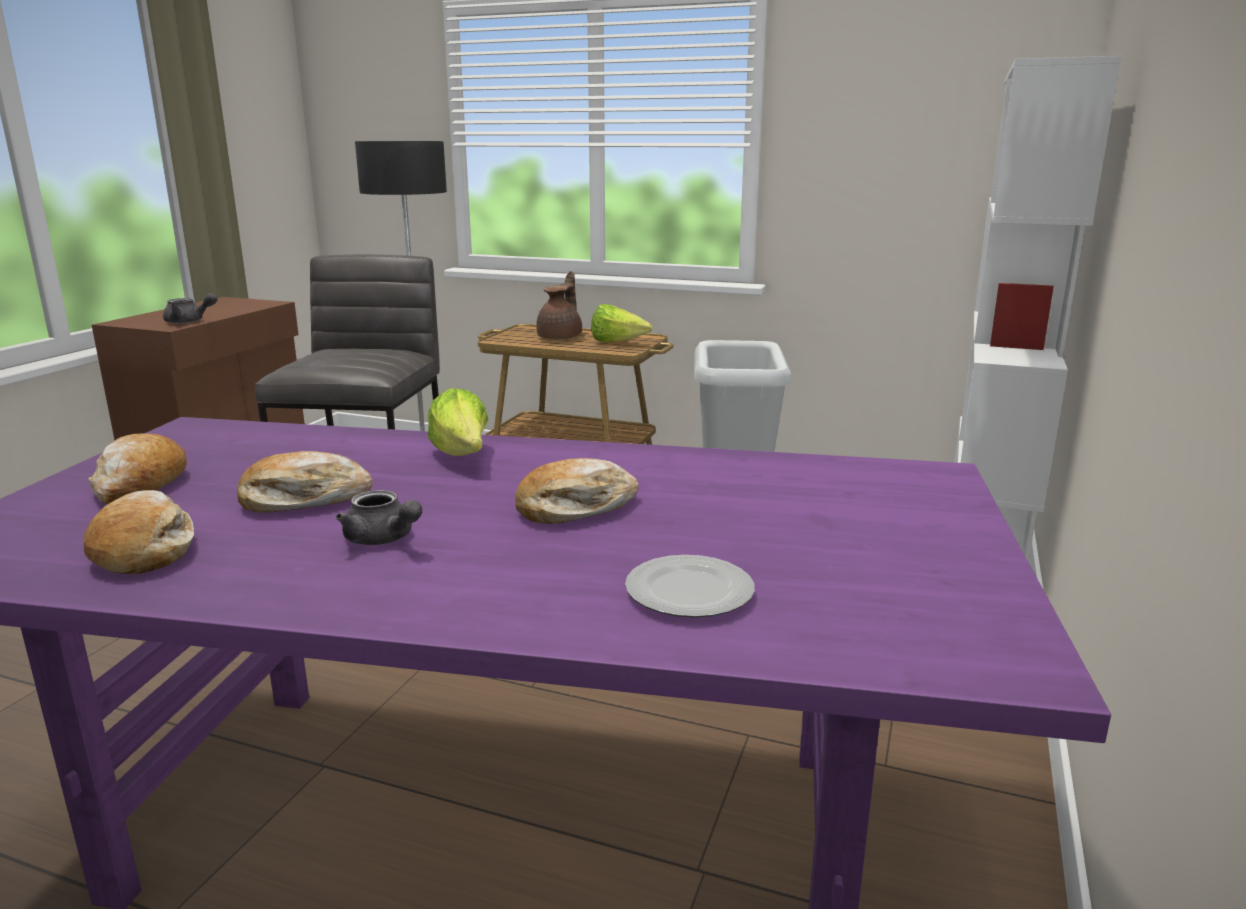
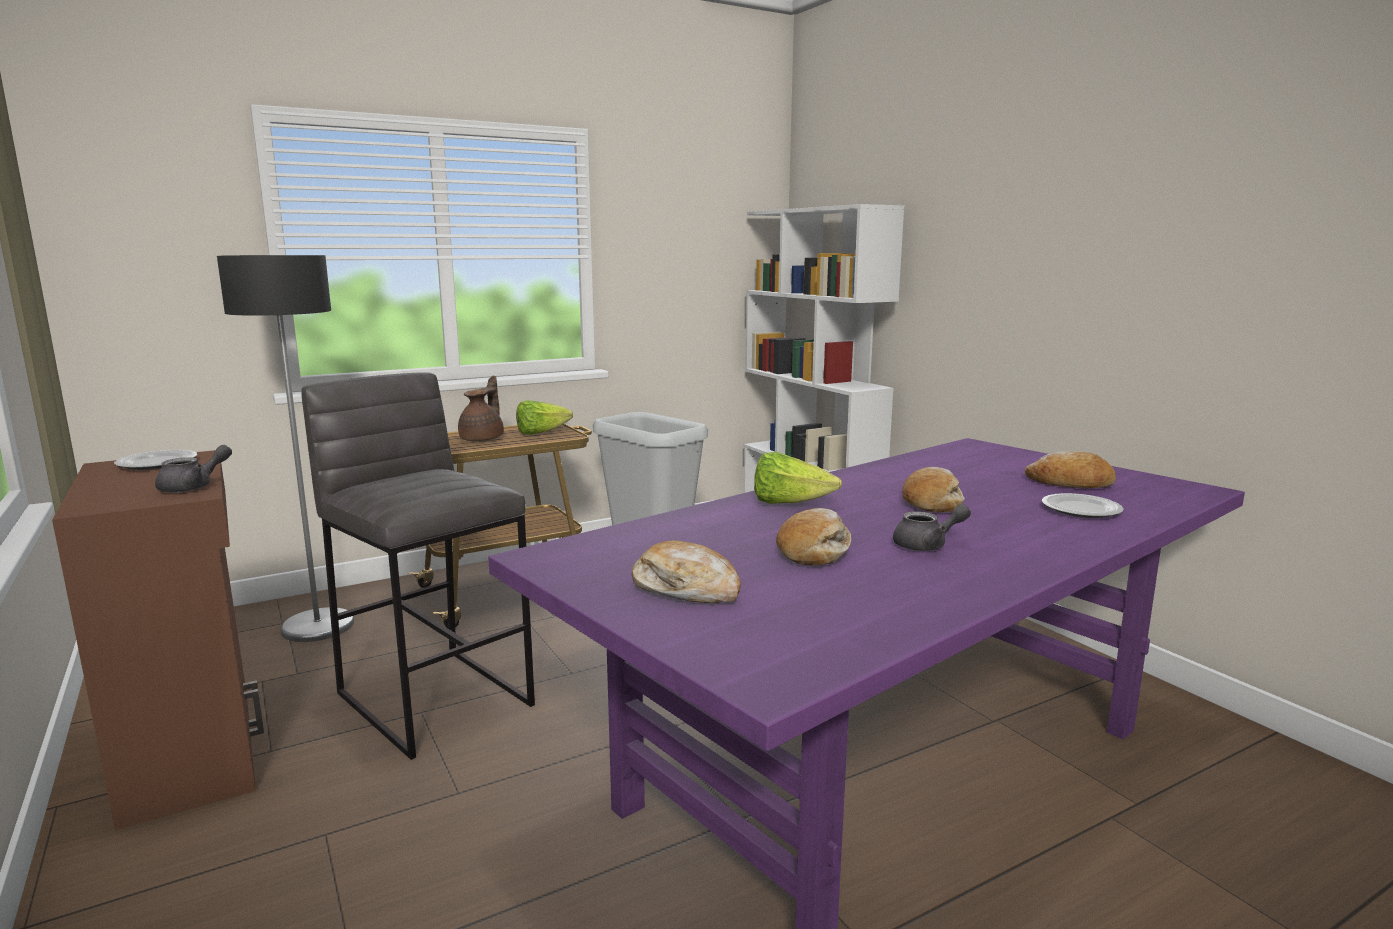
camera: 50 degrees left, 5 degrees down
(144, 550) = (858, 603): bread -> bread (1070, 483)
(239, 304) = (158, 463): none -> plate
(561, 337) = (483, 439): brown teapot -> brown teapot turned 45 degrees clockwise

